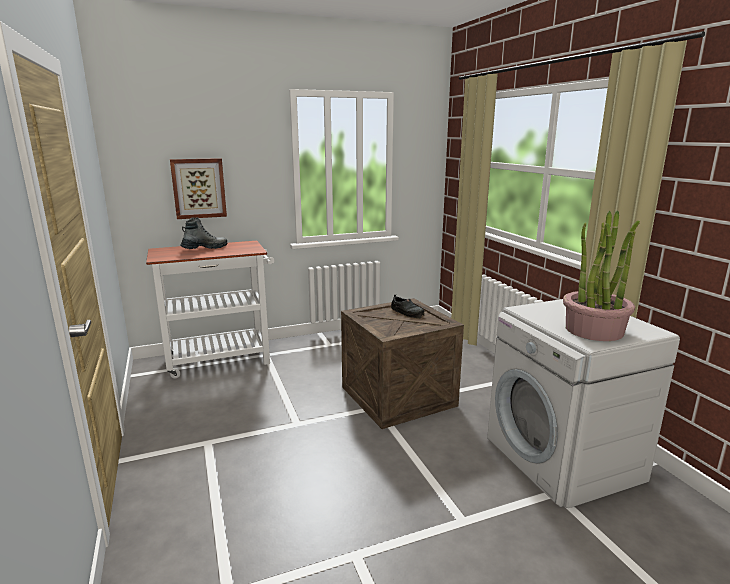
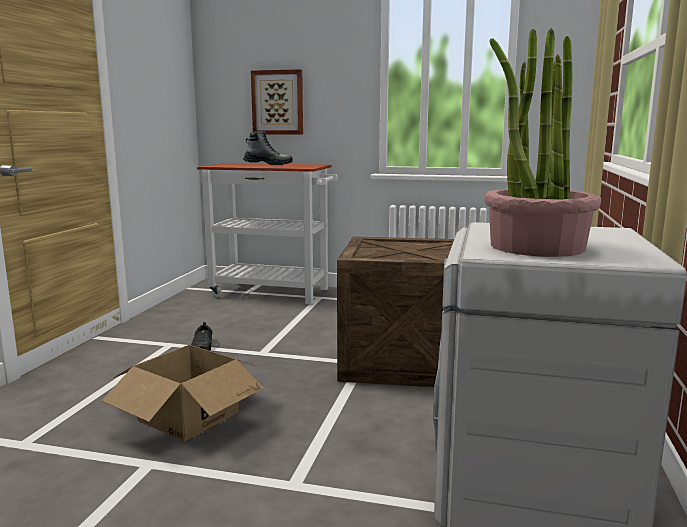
camera: 35 degrees right, 5 degrees down
(323, 502) = (189, 415): none -> cardboard box
(407, 312) = (425, 247): black shoe -> black shoe (203, 346)

